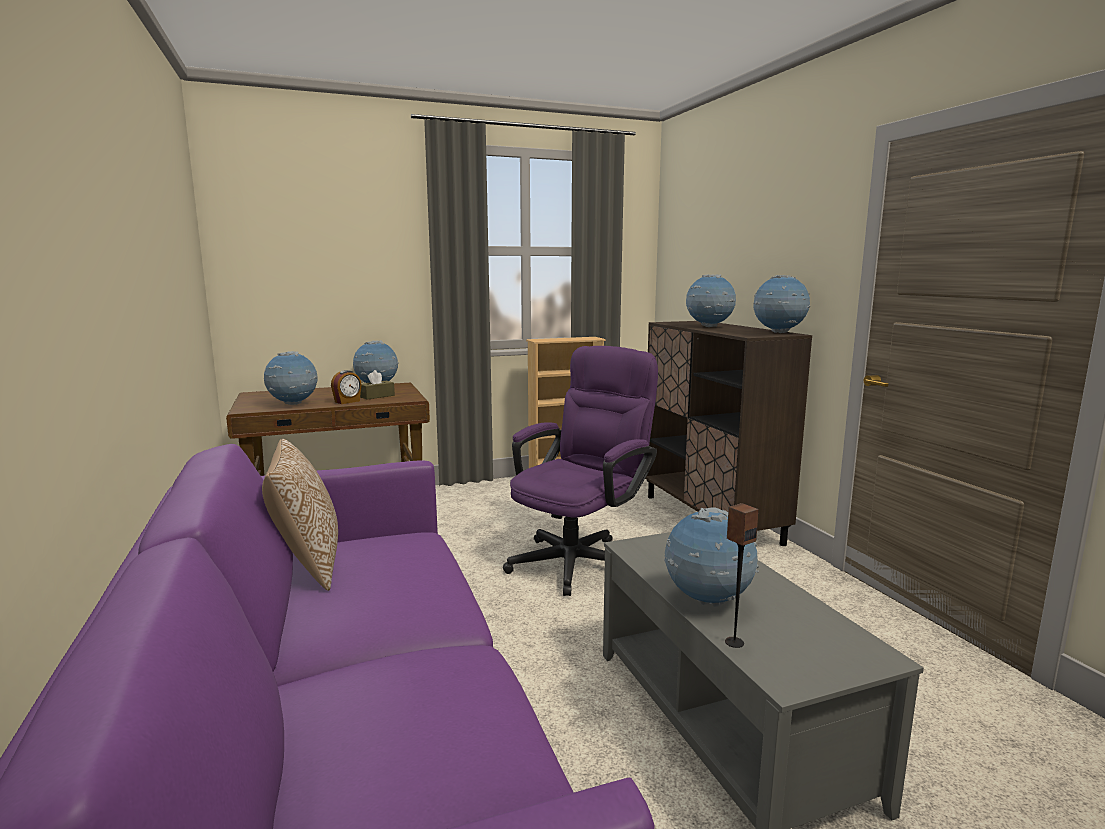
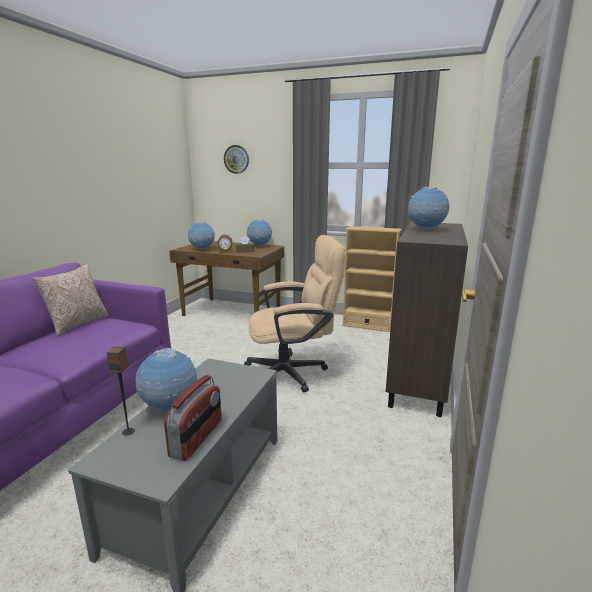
camera: 40 degrees right, 5 degrees up
(311, 238) = (236, 159): none -> wall clock
(580, 559) = (293, 372): purple office chair -> beige office chair
(778, 333) = (448, 240): globe -> none
(808, 611) = (197, 438): none -> radio

